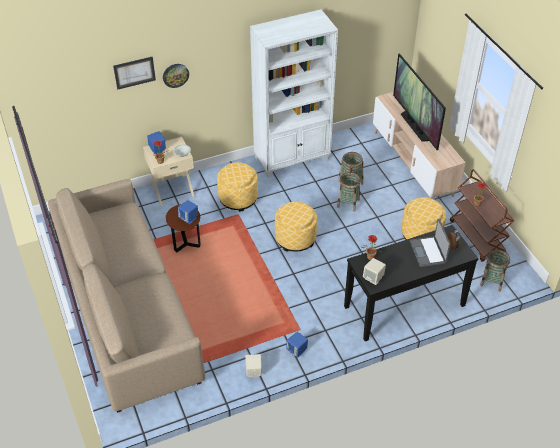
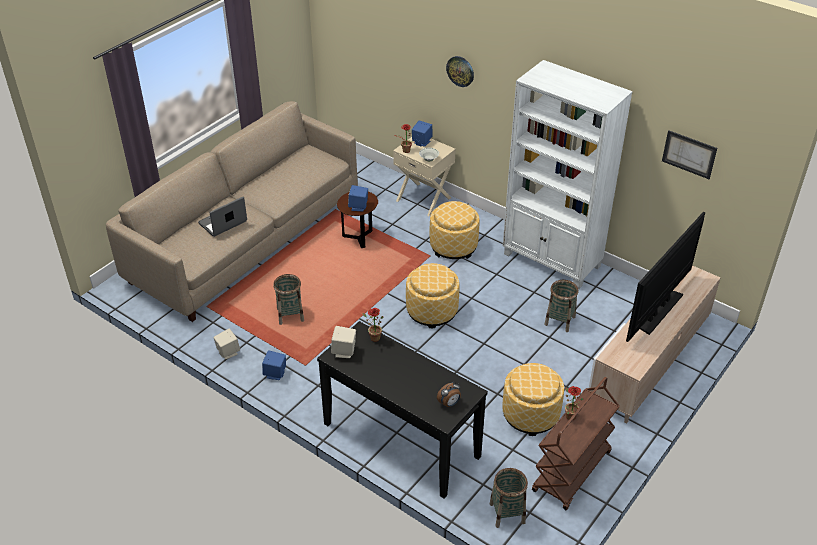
camera: 60 degrees right, 5 degrees down
(134, 72) = (422, 41): picture -> picture (689, 154)
(348, 203) = (524, 331): basket -> basket (290, 315)
(428, 252) = (421, 384): laptop -> laptop (223, 223)

